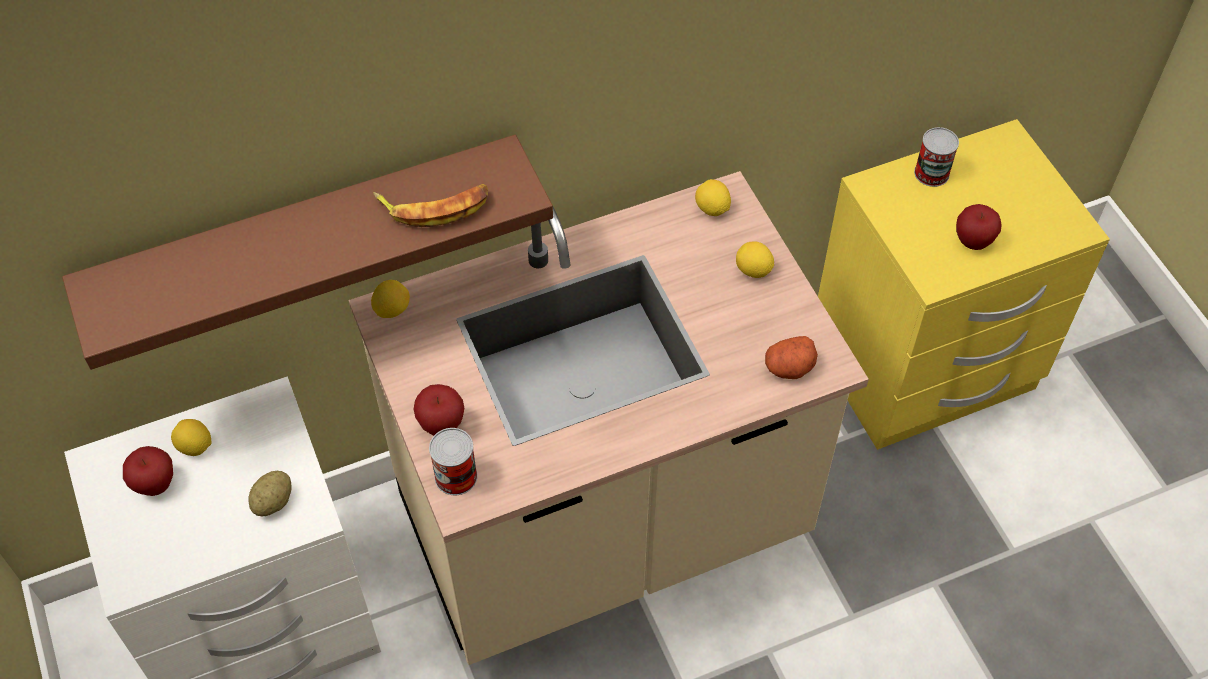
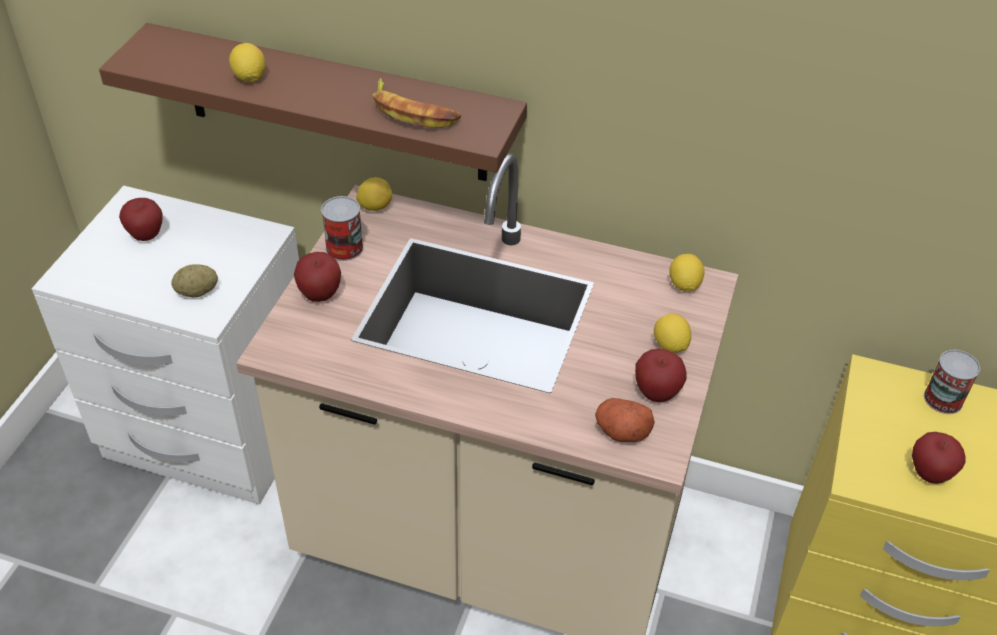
camera: 40 degrees right, 10 degrees down
(195, 446) = (193, 230): lemon -> lemon (249, 78)
(456, 476) = (290, 332): can -> can (344, 248)
(782, 318) = (656, 393): none -> apple

